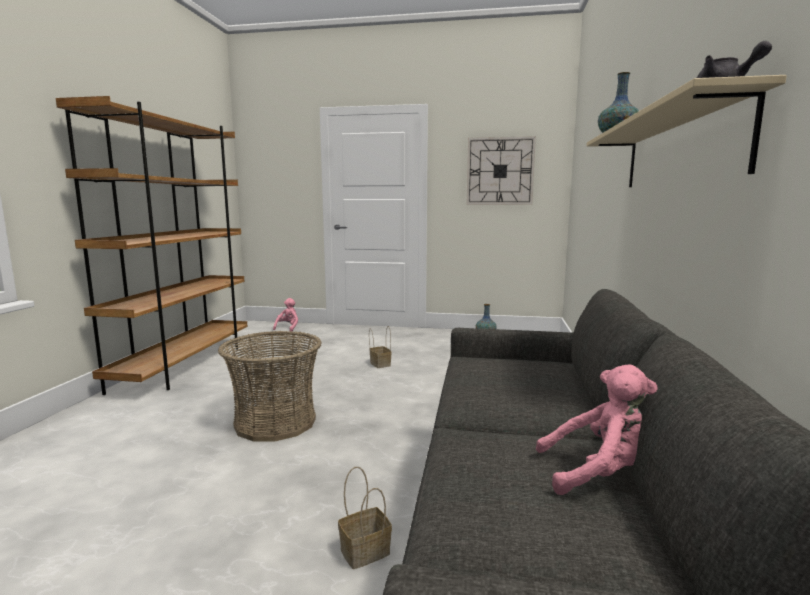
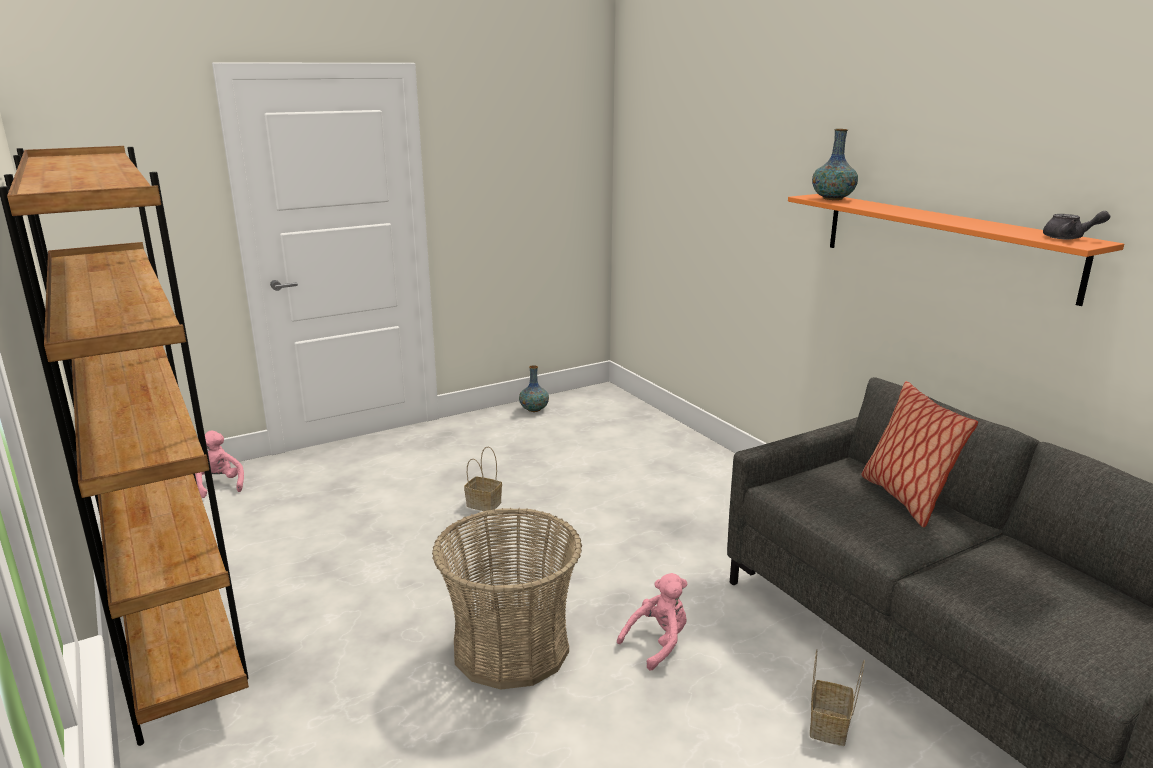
camera: 40 degrees left, 10 degrees up
(500, 171) = (527, 169): wall clock -> none
(555, 388) = (904, 498): none -> pillow
(598, 473) = (1056, 571): pink plush toy -> pink plush toy (658, 643)
(677, 151) = (943, 243): beige shelf -> orange shelf

